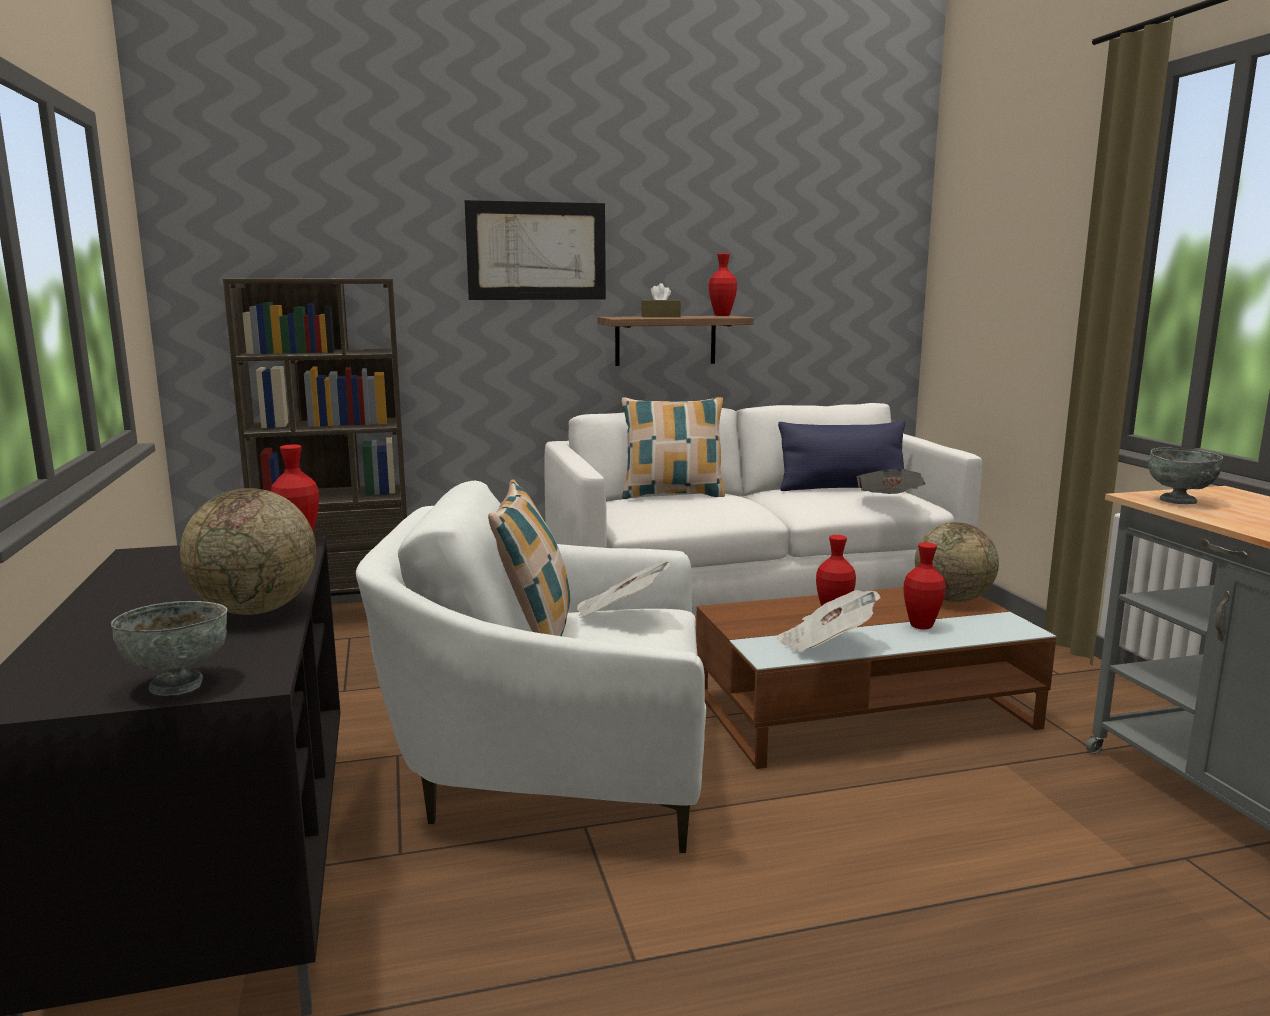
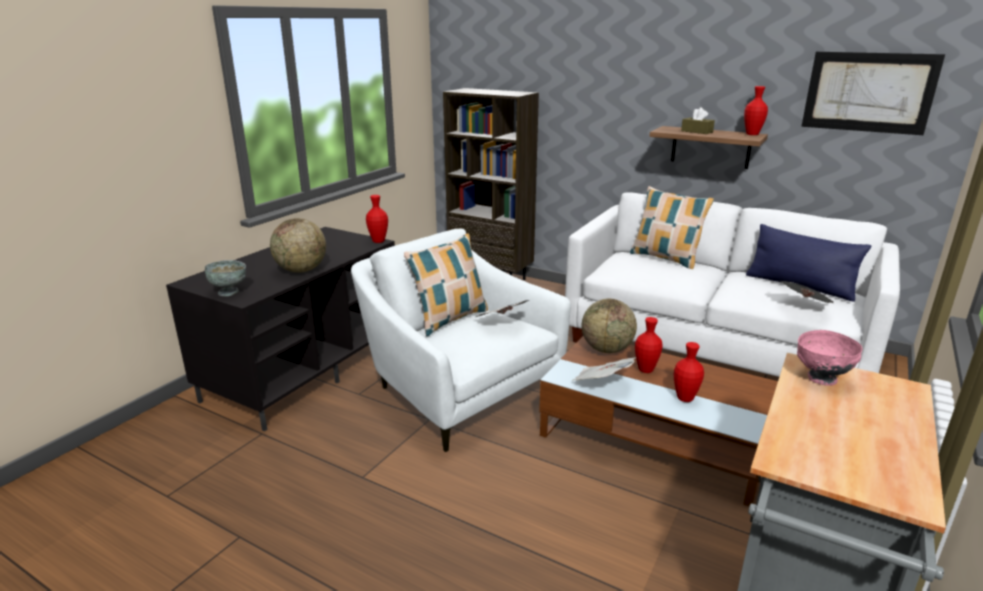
camera: 45 degrees right, 10 degrees up
(536, 251) = (626, 78): picture -> picture (868, 92)
(952, 599) = (751, 392): globe -> globe (607, 349)
(1179, 501) = (821, 379): grey bowl -> pink bowl

